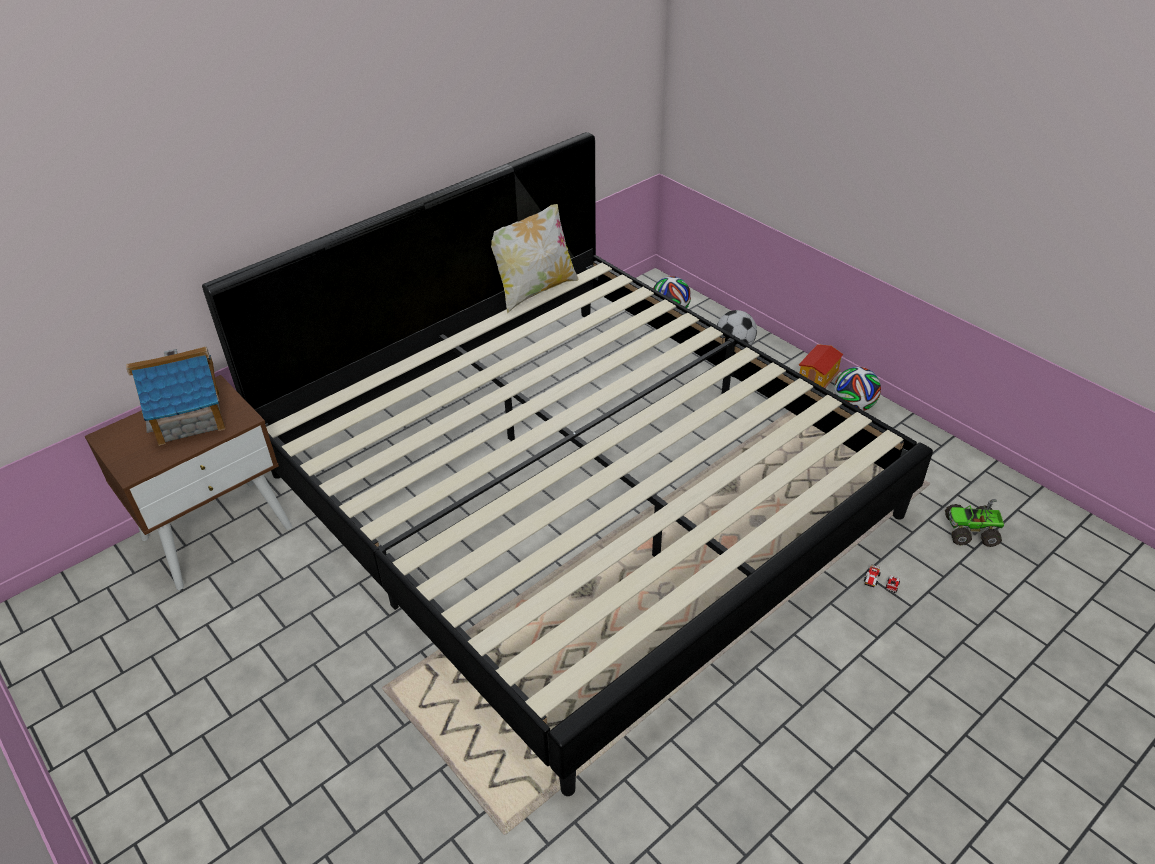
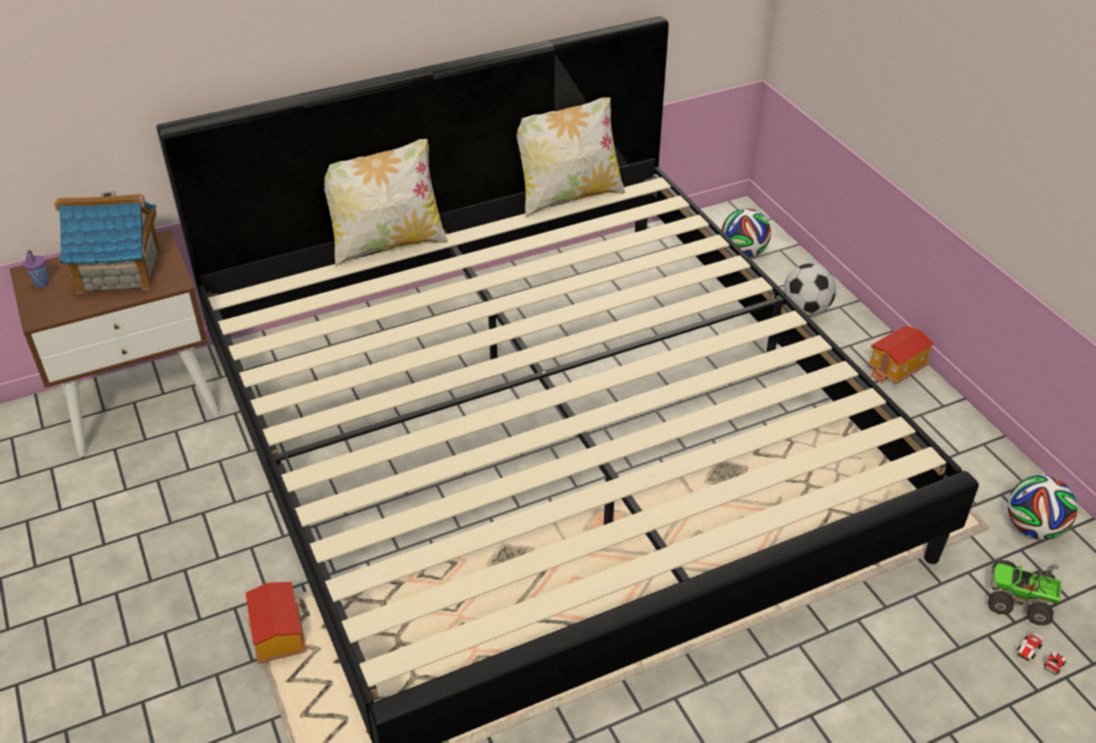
camera: 15 degrees right, 0 degrees up
(121, 444) = (41, 284): none -> purple cup
(401, 355) = (387, 244): none -> pillow
(418, 699) = (277, 636): none -> toy house
(853, 406) = (928, 411): football -> football (1033, 528)
(881, 583) = (873, 636): toy car -> toy car (1040, 658)

